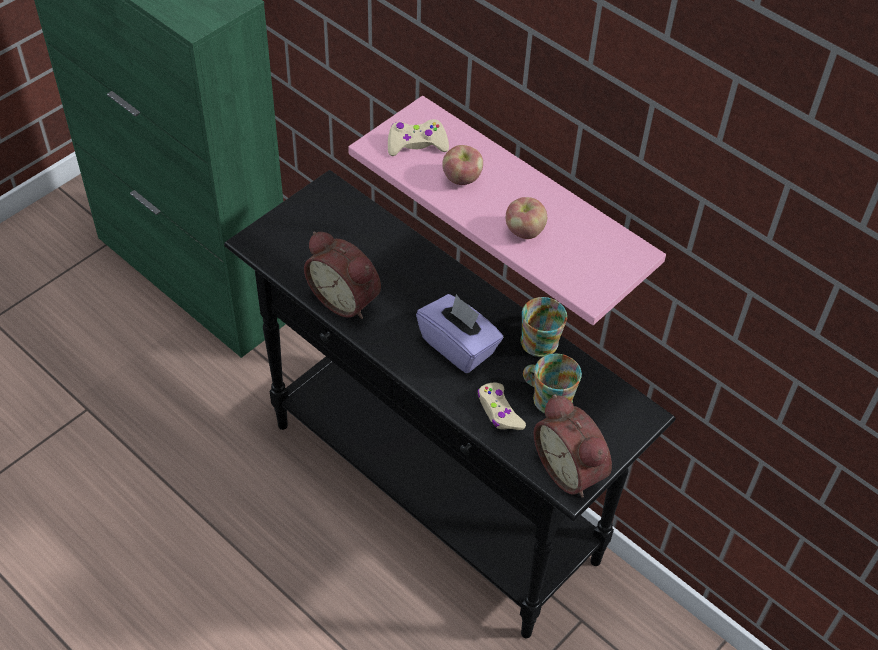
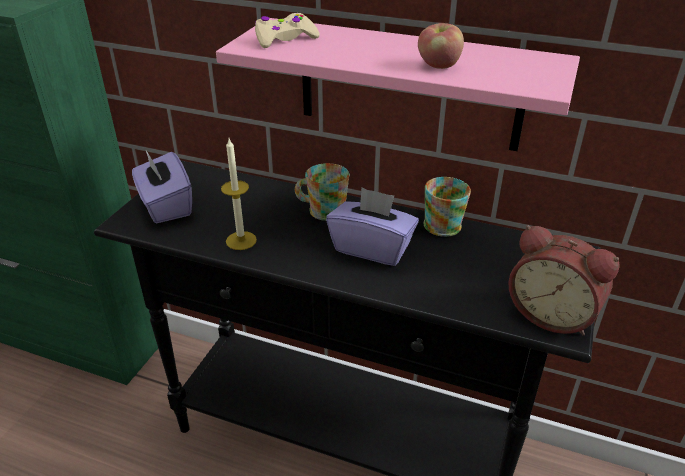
camera: 20 degrees left, 15 degrees down
(295, 232) = (165, 206): none -> purple tissue box
(346, 298) = (241, 240): alarm clock -> candle
(462, 178) = (347, 49): apple -> none
(499, 412) = (447, 287): beige game controller -> none
(547, 396) = (481, 263): mug -> mug (322, 210)

